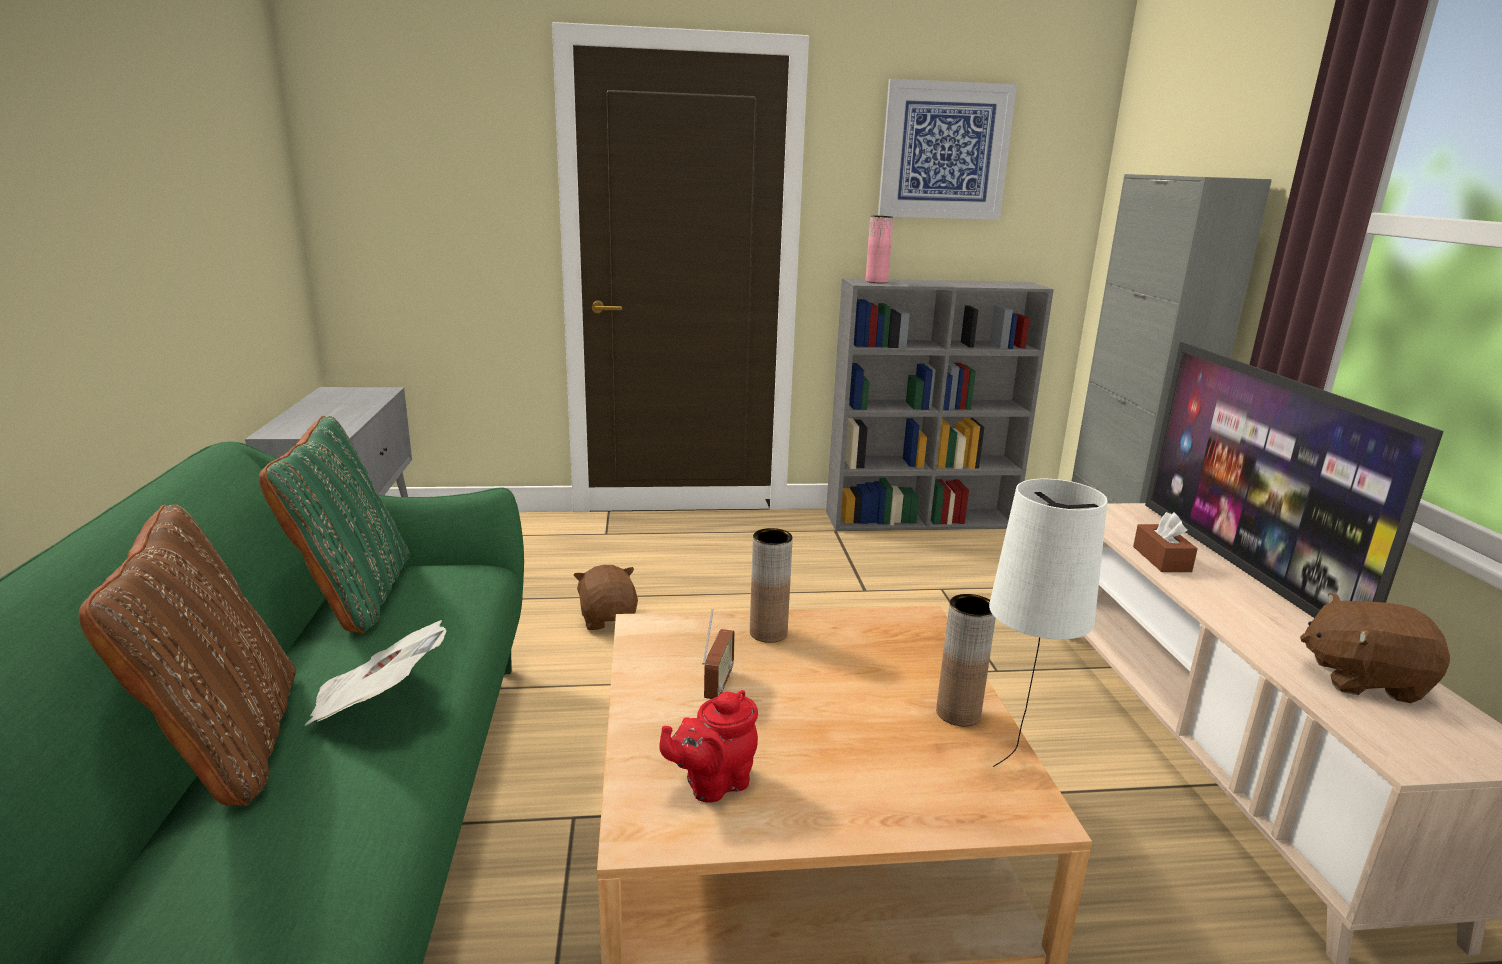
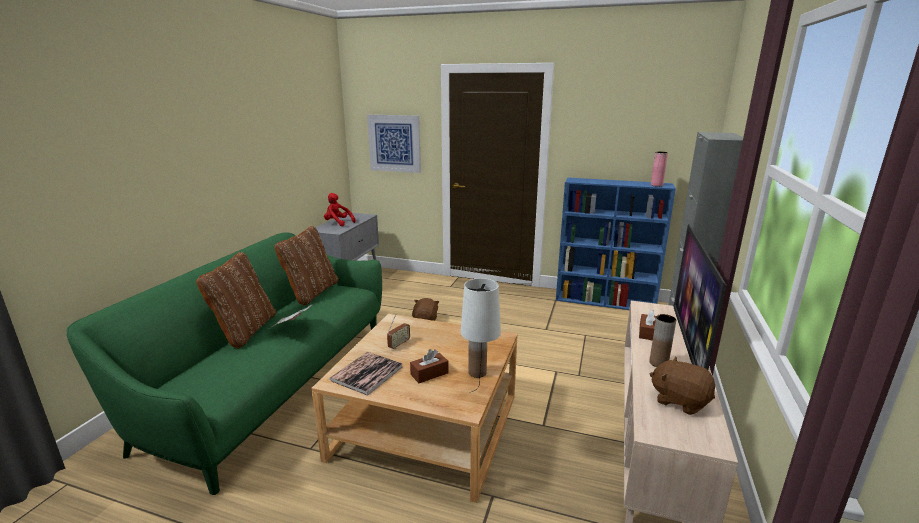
camera: 25 degrees right, 0 degrees up
(318, 413) = (338, 223): none -> red plush toy
(353, 595) = (311, 292): green pillow -> brown pillow
(712, 783) = (367, 373): red teapot -> book
(768, 633) = (435, 330): brown vase -> brown vase (658, 363)
(861, 744) = (429, 374): none -> brown tissue box
(876, 281) = (581, 180): pink vase -> pink vase (656, 185)
(922, 519) = (605, 301): grey bookcase -> blue bookcase
(944, 151) = (624, 115): picture -> picture (394, 143)

